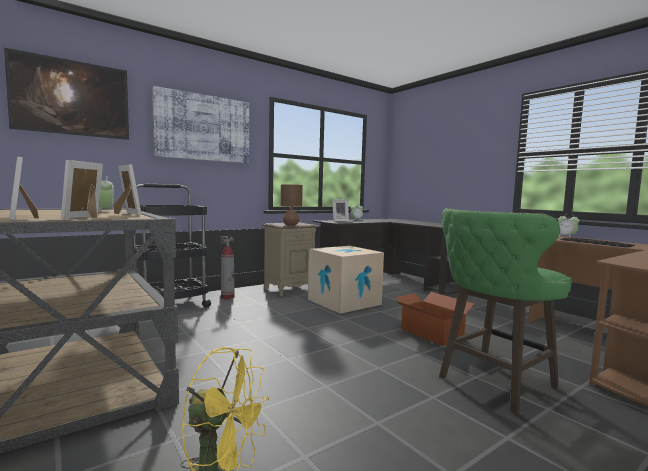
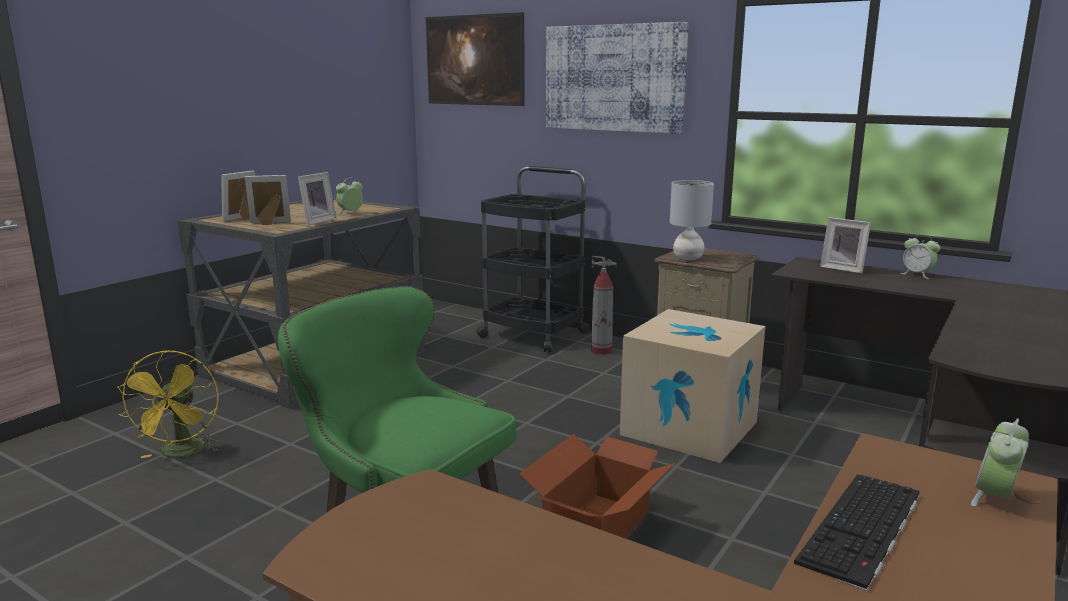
camera: 70 degrees right, 10 degrees up
(291, 225) = (688, 258): brown table lamp -> grey table lamp

